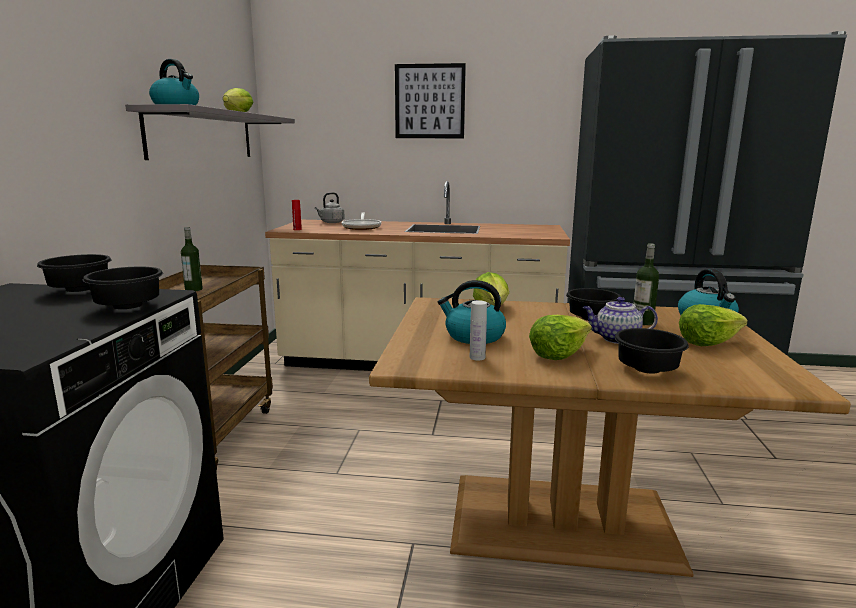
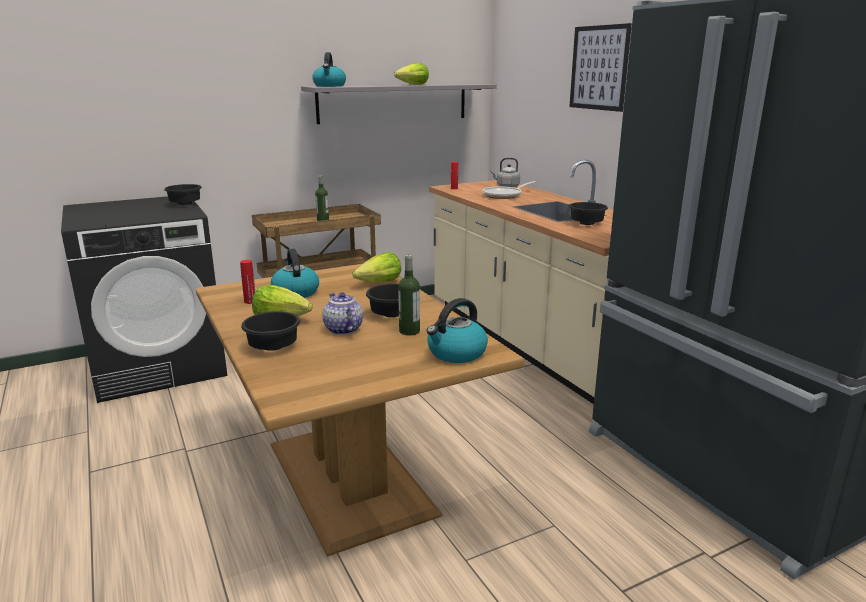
camera: 55 degrees right, 5 degrees up
(131, 306) = (162, 217): black bowl -> black bowl (588, 224)
(477, 357) = (250, 301): white bottle -> red bottle
(708, 342) = (376, 359): lettuce -> none

